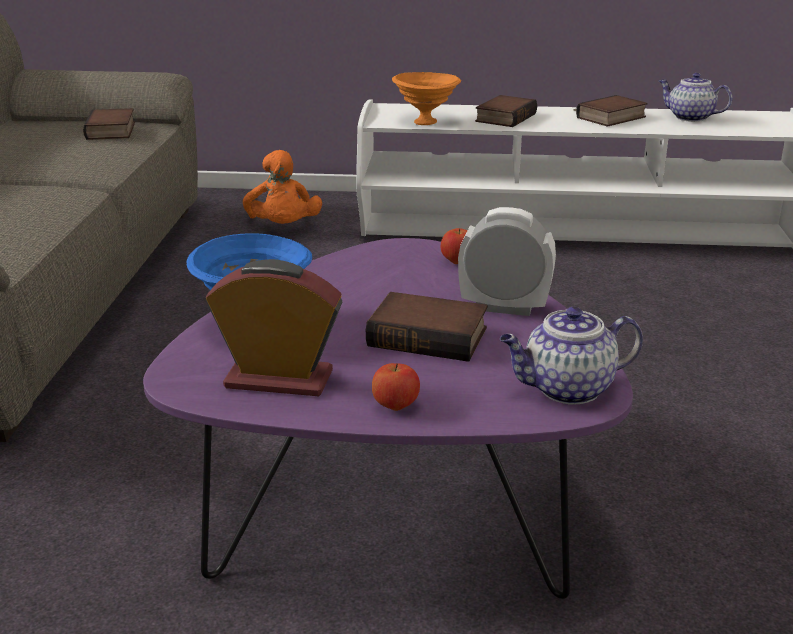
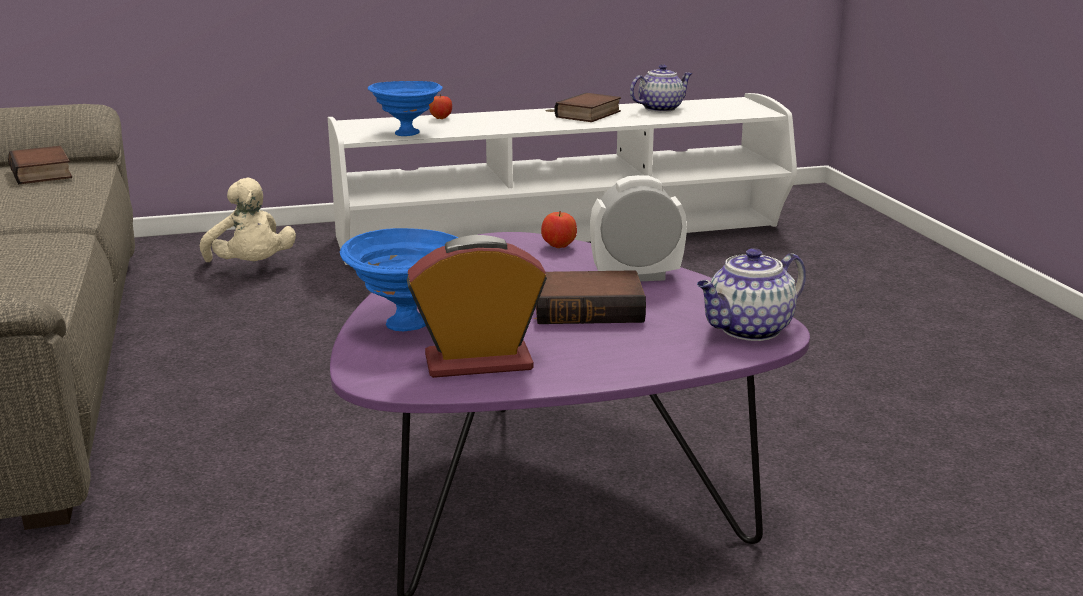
camera: 20 degrees left, 5 degrees down
(283, 228) = (251, 267): orange plush toy -> beige plush toy
(395, 406) = (611, 366): apple -> apple (440, 118)
(425, 122) = (406, 133): orange bowl -> blue bowl
(504, 117) = (484, 122): book -> none
(689, 118) = (661, 109): teapot -> teapot turned 135 degrees clockwise

